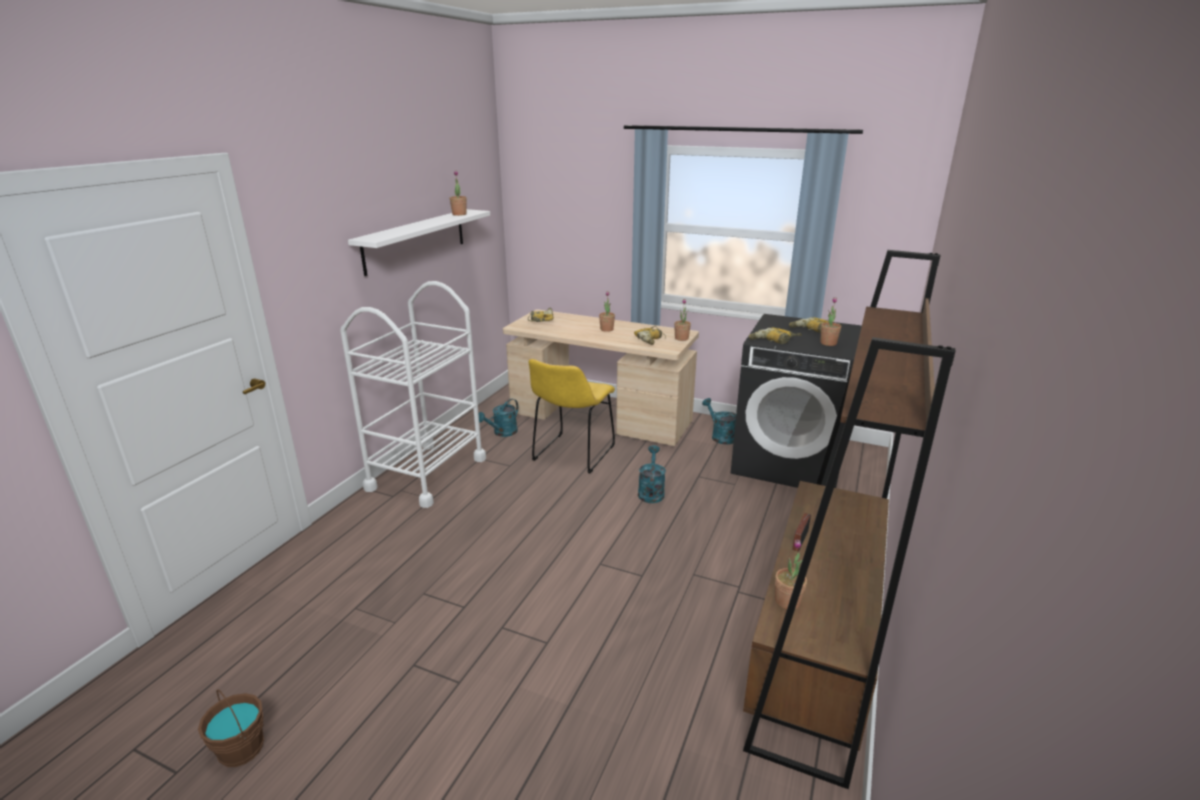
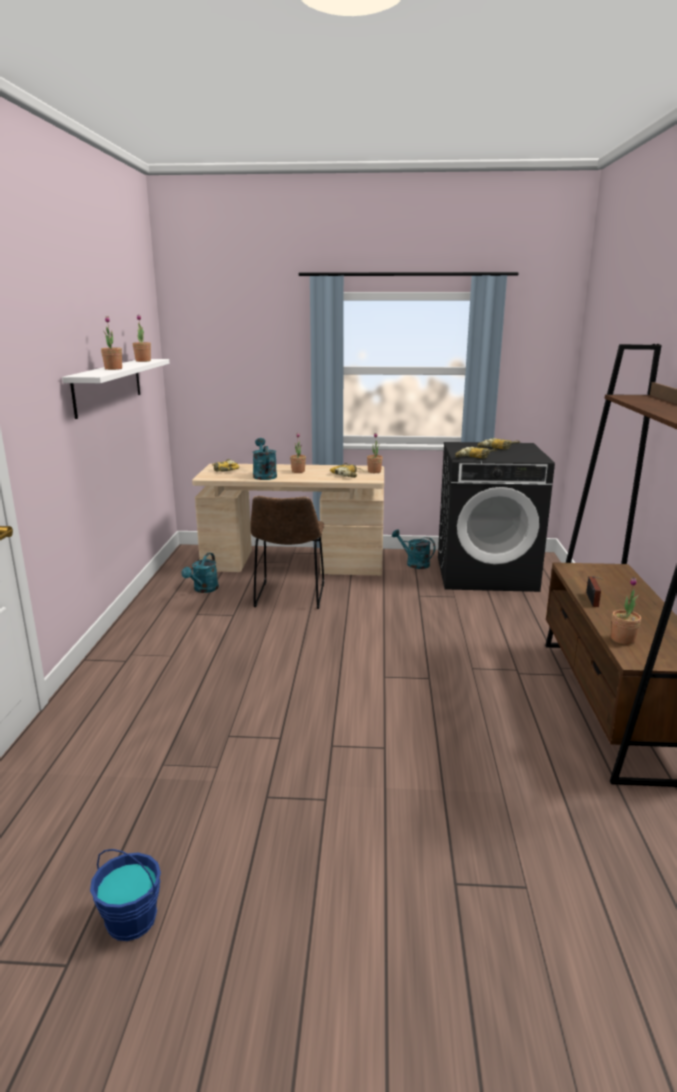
camera: 20 degrees left, 5 degrees down
(240, 749) = (131, 920): brown bucket -> blue bucket
(427, 473) = (149, 635): white cart -> none
(572, 455) = (289, 597): yellow chair -> brown chair
(651, 491) = (386, 614): turquoise watering can -> turquoise watering can (264, 475)
(828, 343) = (519, 455): potted plant -> potted plant (113, 369)

